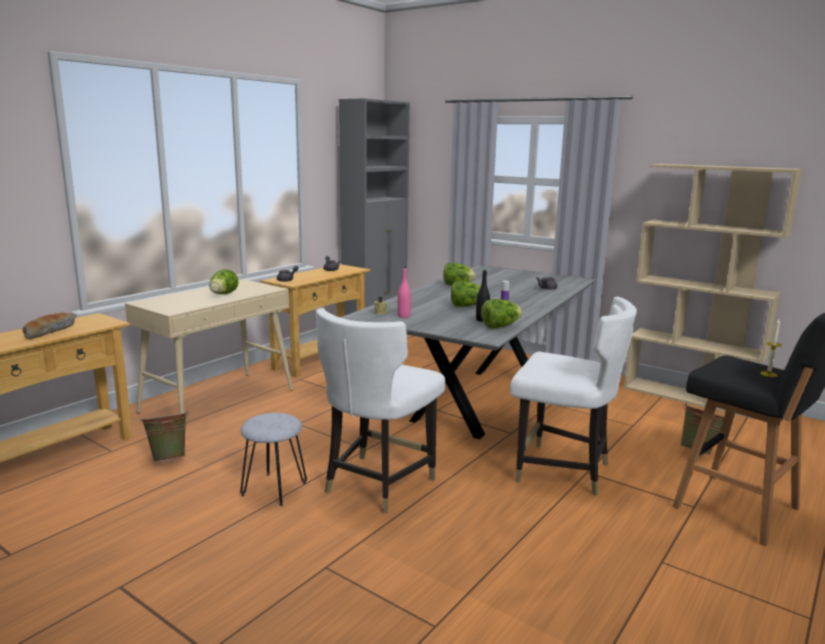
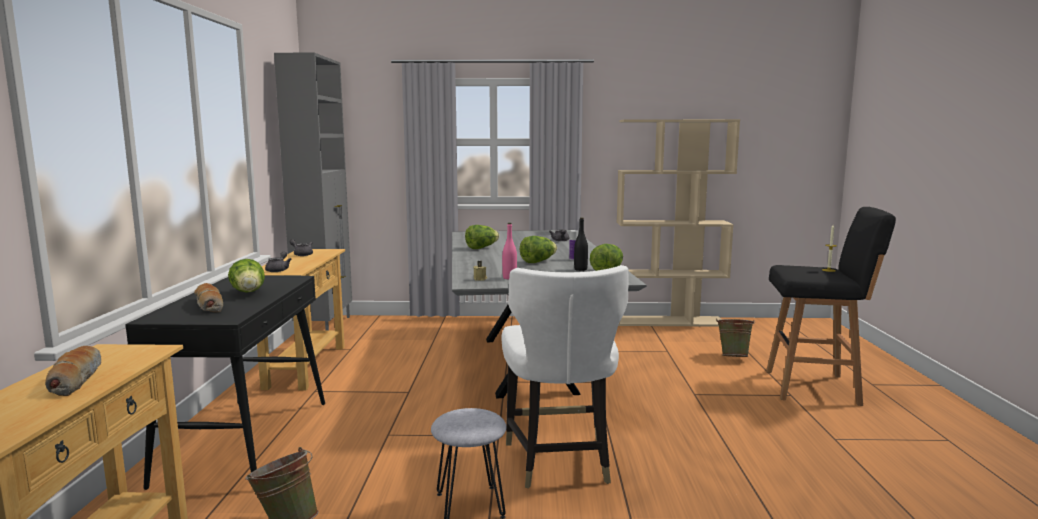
camera: 35 degrees left, 5 degrees down
(184, 299) = (208, 305): none -> bread
(219, 400) = (246, 440): beige console table -> black console table
(562, 471) = (677, 399): white chair -> none

